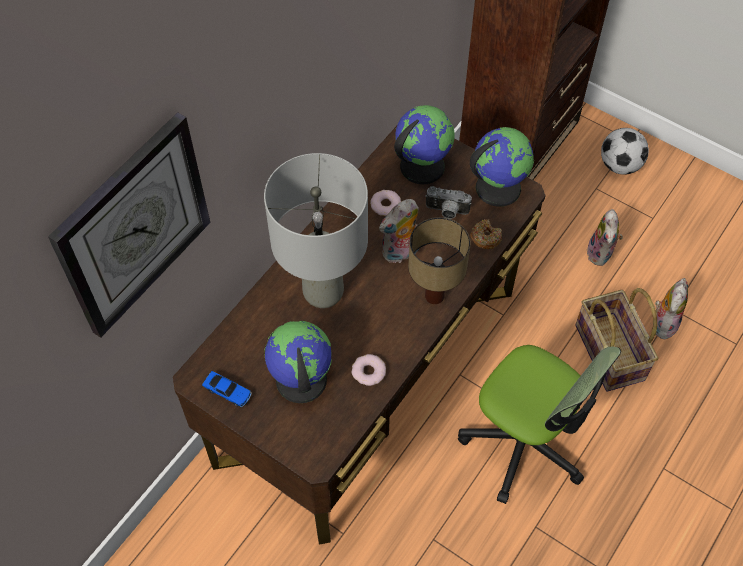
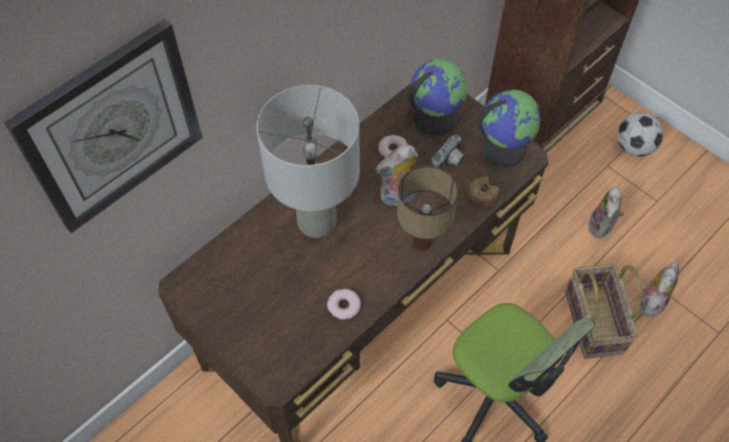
camera: 10 degrees right, 0 degrees up
(228, 392) = (207, 303): toy car -> none
(300, 380) = (277, 303): globe -> none
(446, 212) = (449, 164): camera -> camera turned 75 degrees counterclockwise

